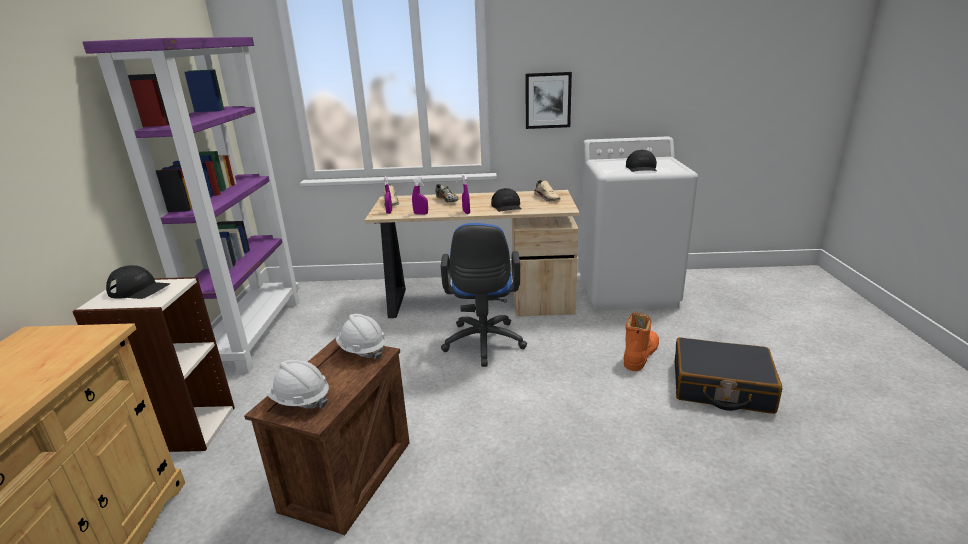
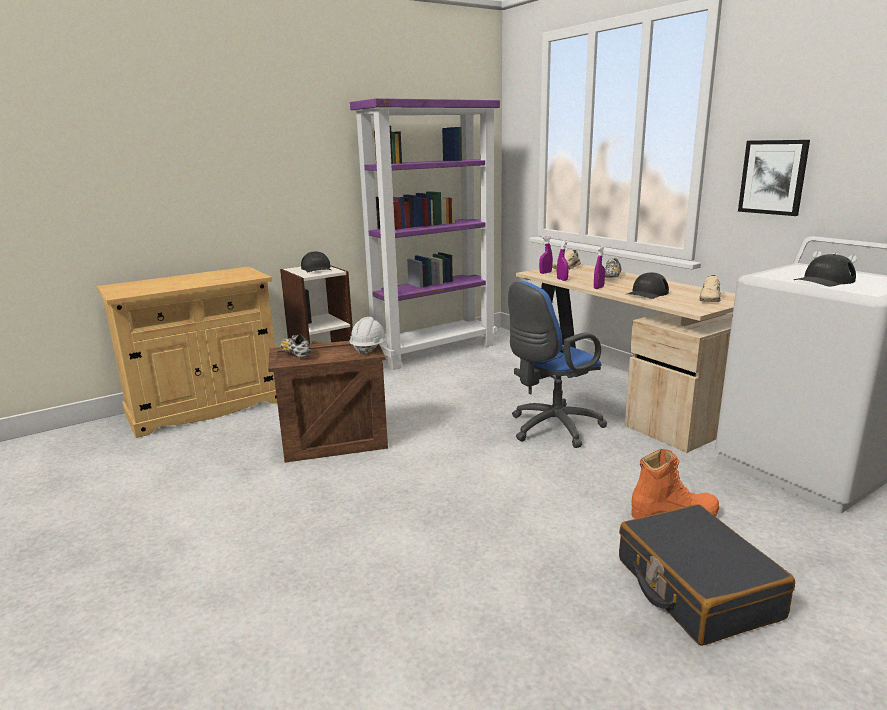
camera: 55 degrees right, 5 degrees down
(300, 400) = (295, 353): white hard hat -> shoe

